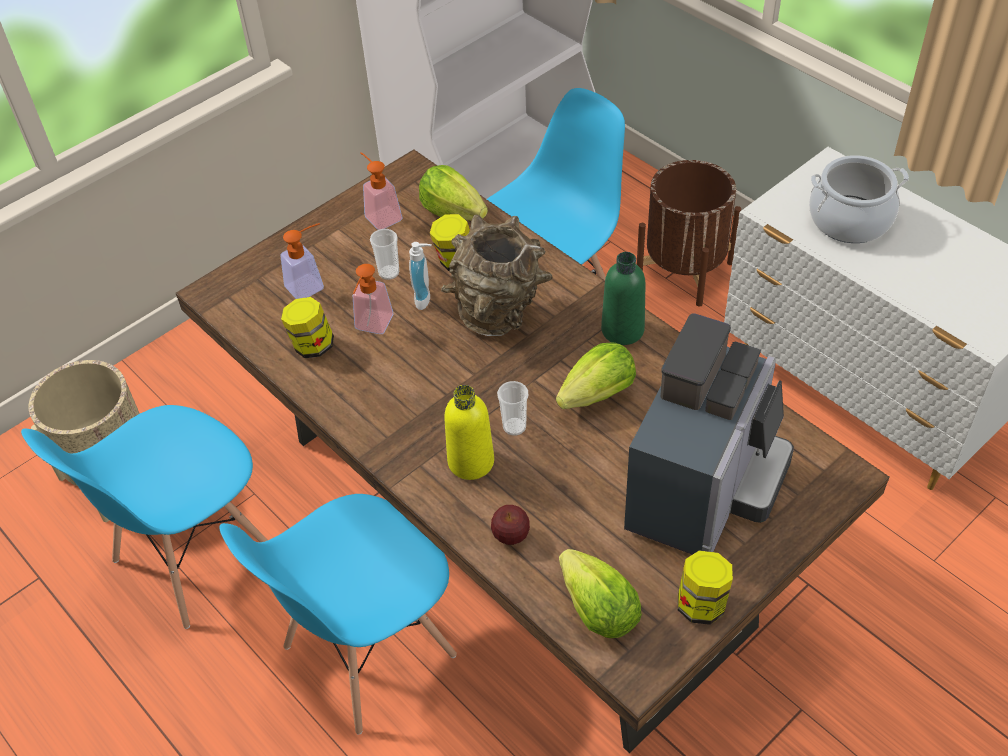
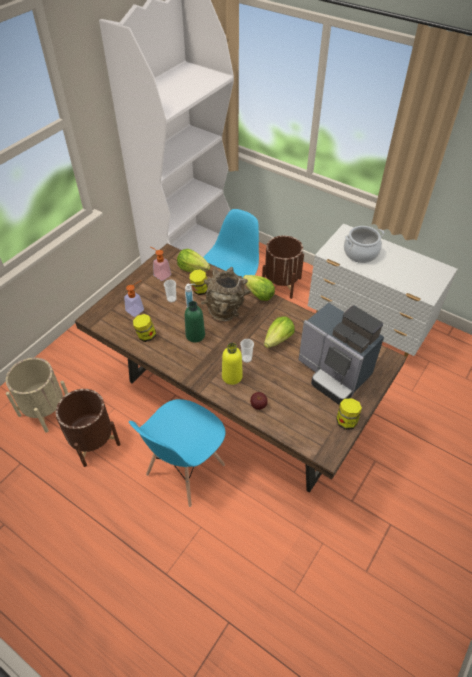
camera: 15 degrees left, 0 degrees up
(193, 557) = (93, 441): blue chair -> brown planter
(371, 327) = (171, 324): soap dispenser -> none
(598, 610) = (304, 431): lettuce -> lettuce (258, 295)
(622, 330) = (281, 311): green bottle -> green bottle (195, 335)
(705, 489) = (334, 373): coffee machine -> coffee machine turned 120 degrees clockwise

